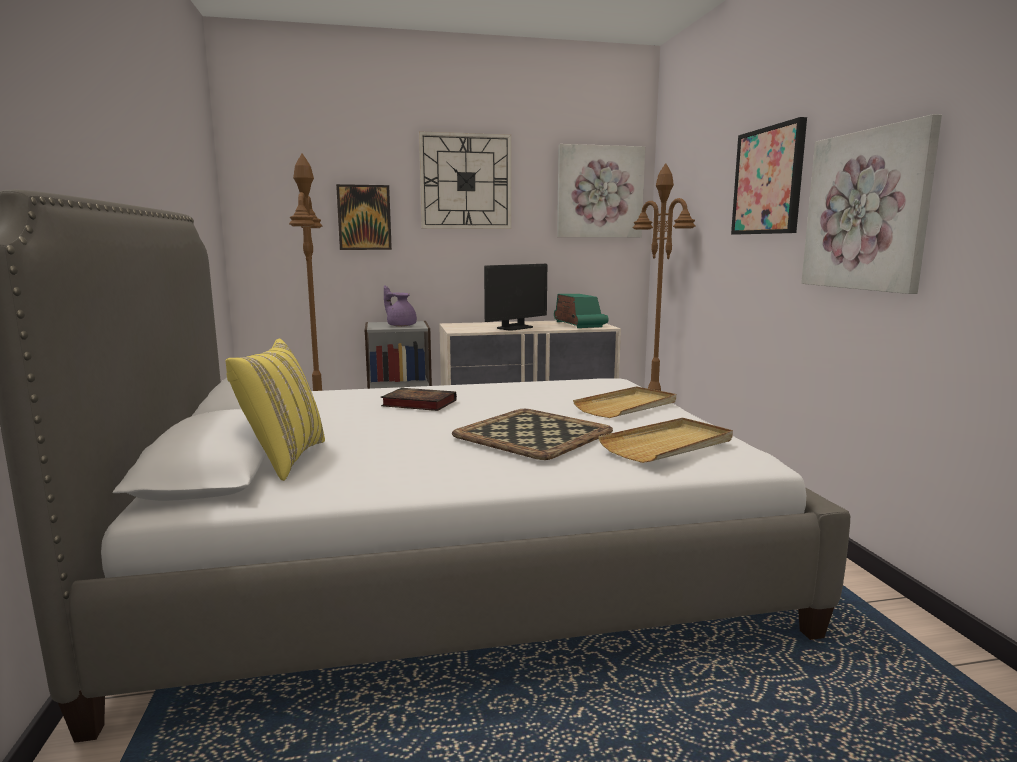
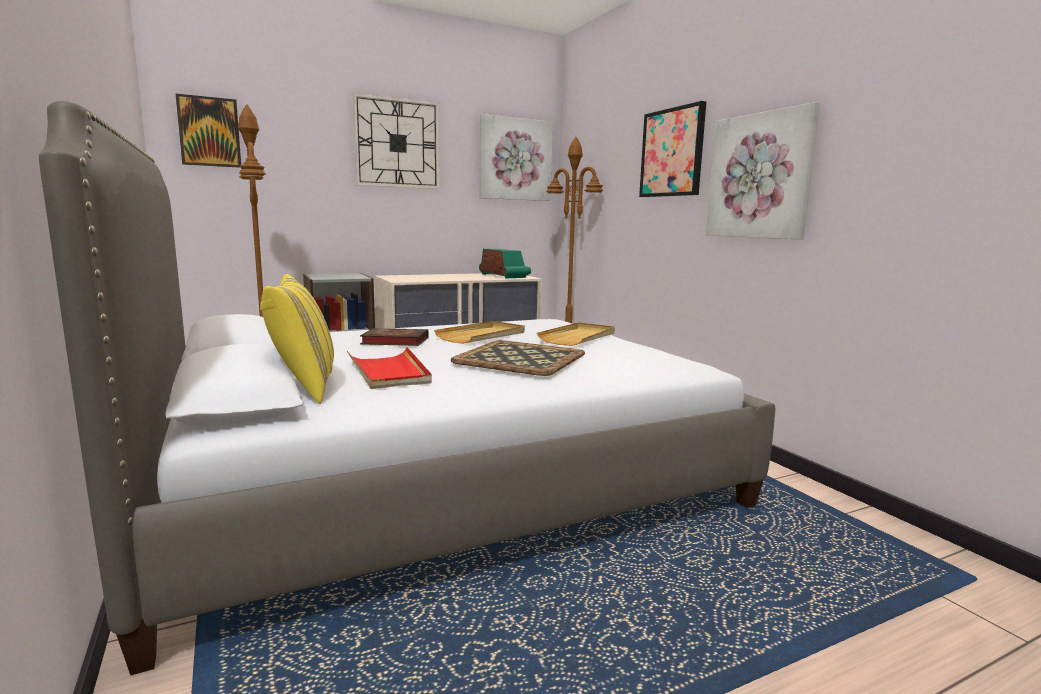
camera: 15 degrees left, 0 degrees up
(364, 217) = (300, 172): picture -> picture (209, 132)
(382, 444) = (389, 372): none -> red tray
(401, 325) = (342, 276): purple teapot -> none
(515, 328) = (450, 278): monitor -> none
(668, 445) = (635, 361): beige tray -> beige tray (482, 335)

